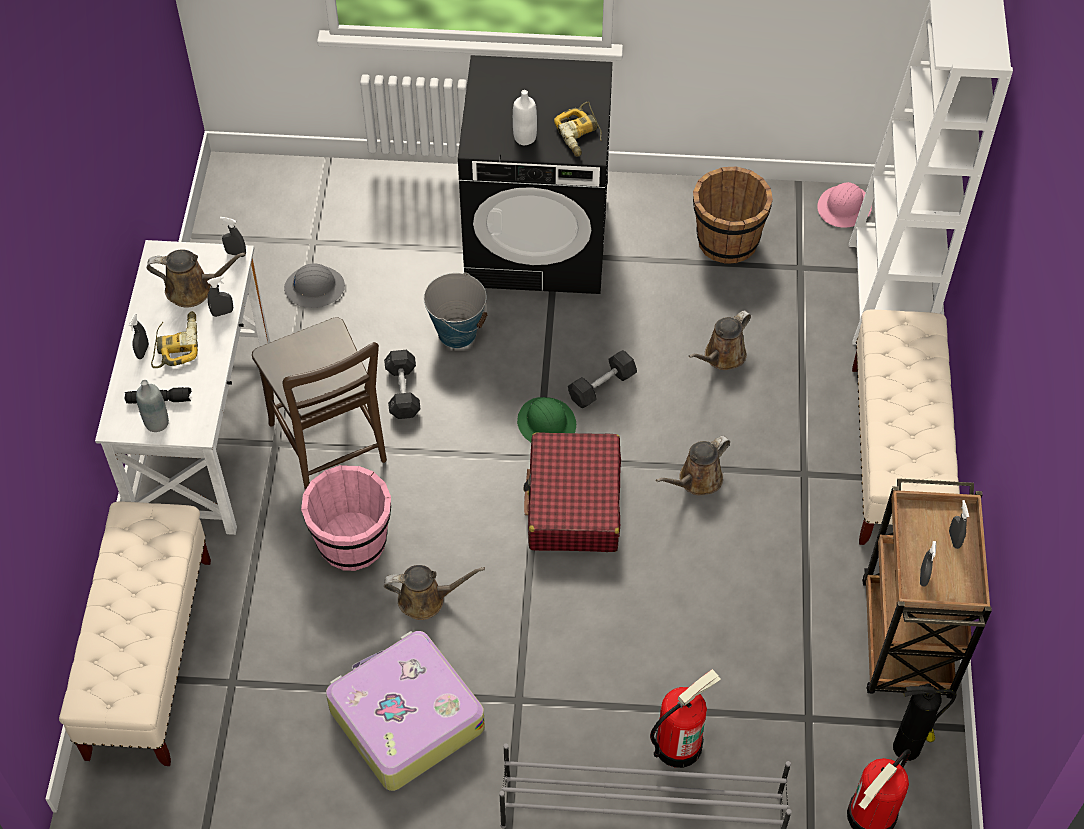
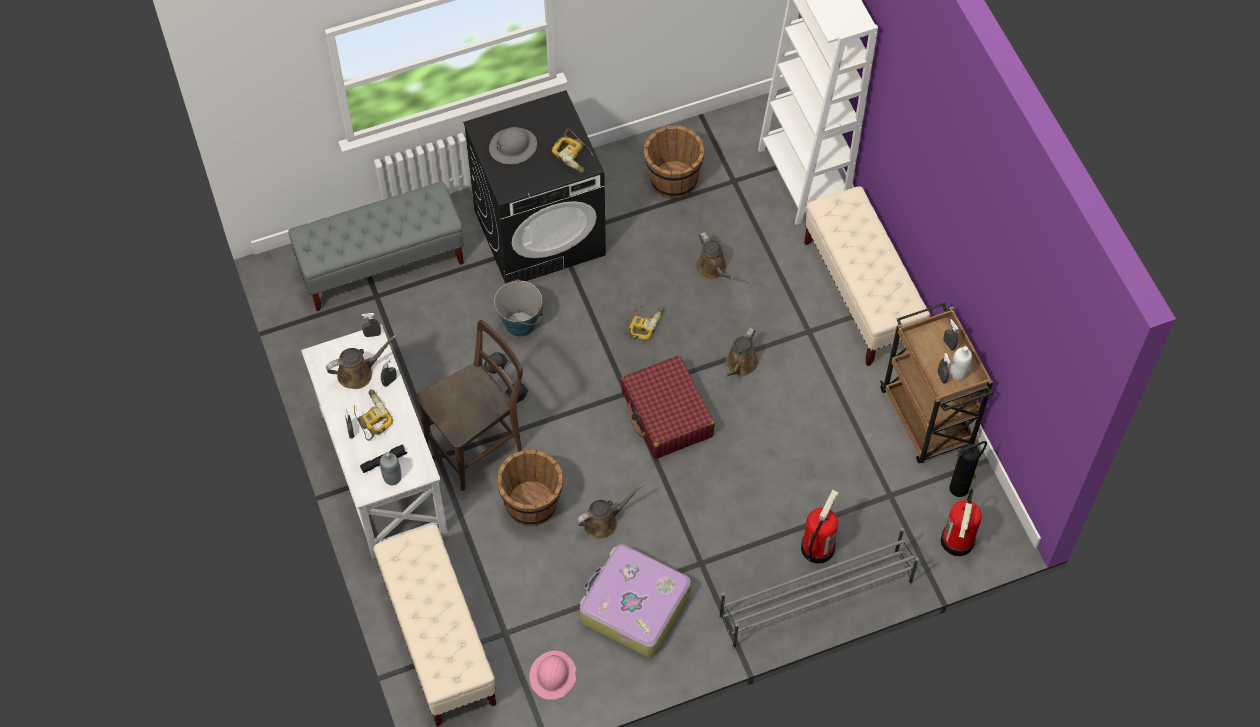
camera: 25 degrees left, 5 degrees up
(314, 287) = (398, 330): grey hard hat -> grey hard hat (512, 147)
(330, 448) = (478, 444): brown chair -> brown chair turned 75 degrees counterclockwise
(339, 212) = (382, 265): none -> grey bench
(353, 543) = (532, 504): pink bucket -> brown bucket
(525, 138) = (537, 172): white bottle -> white bottle (958, 373)
(547, 423) = (618, 365): green hard hat -> none
(602, 386) = (642, 323): grey dumbbell -> power drill
(722, 357) = (713, 269): brown watering can -> brown watering can turned 45 degrees counterclockwise
(844, 207) = (742, 123): pink hard hat -> pink hard hat (553, 675)

